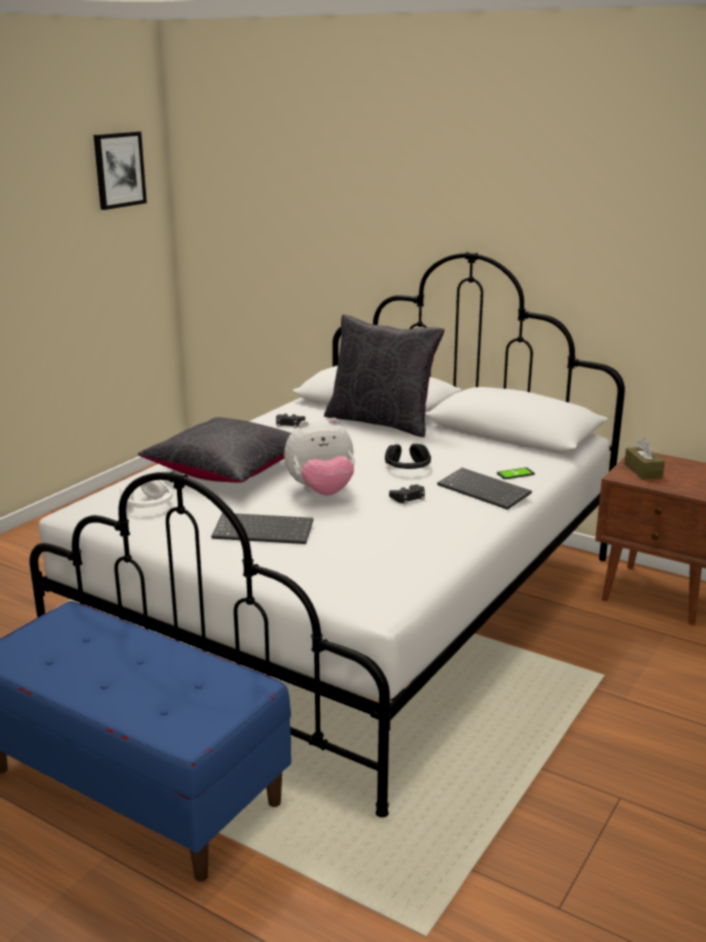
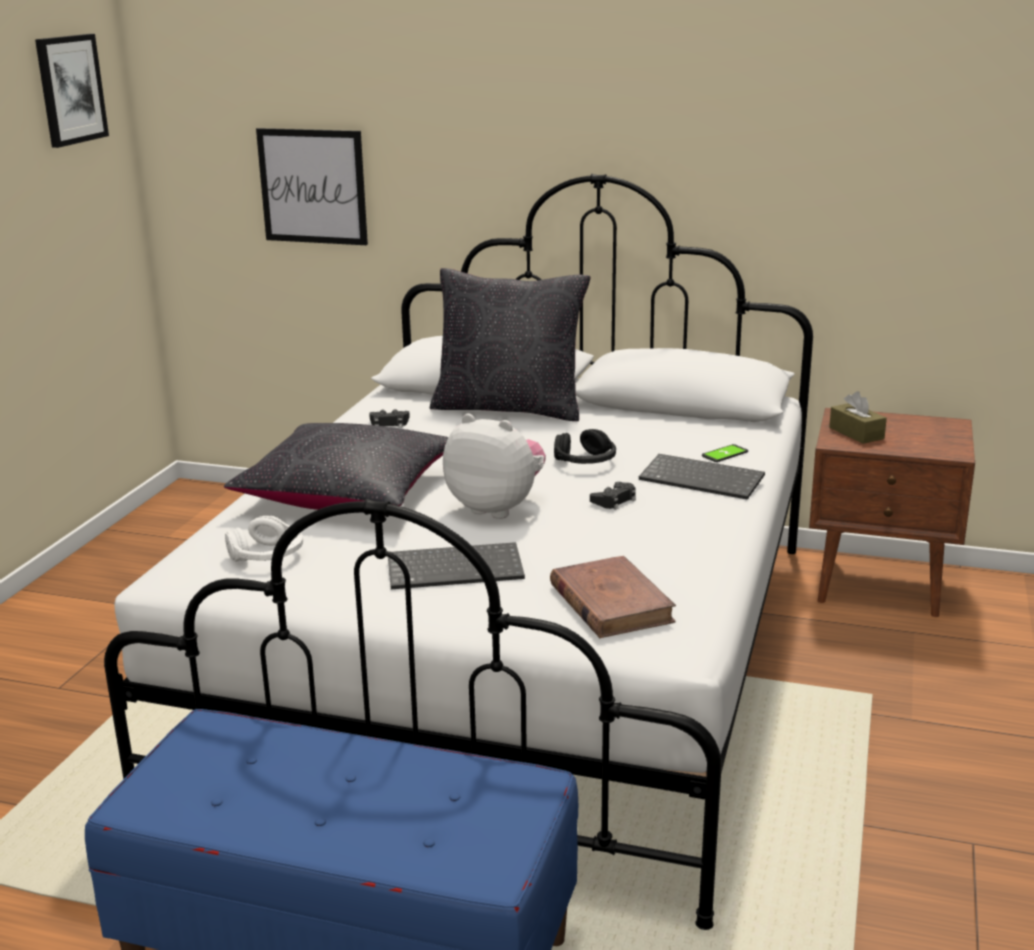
camera: 15 degrees left, 0 degrees up
(280, 247) = (312, 186): none -> picture
(321, 492) = (497, 508): plush toy -> plush toy turned 120 degrees counterclockwise
(353, 569) = (610, 603): none -> brown book

